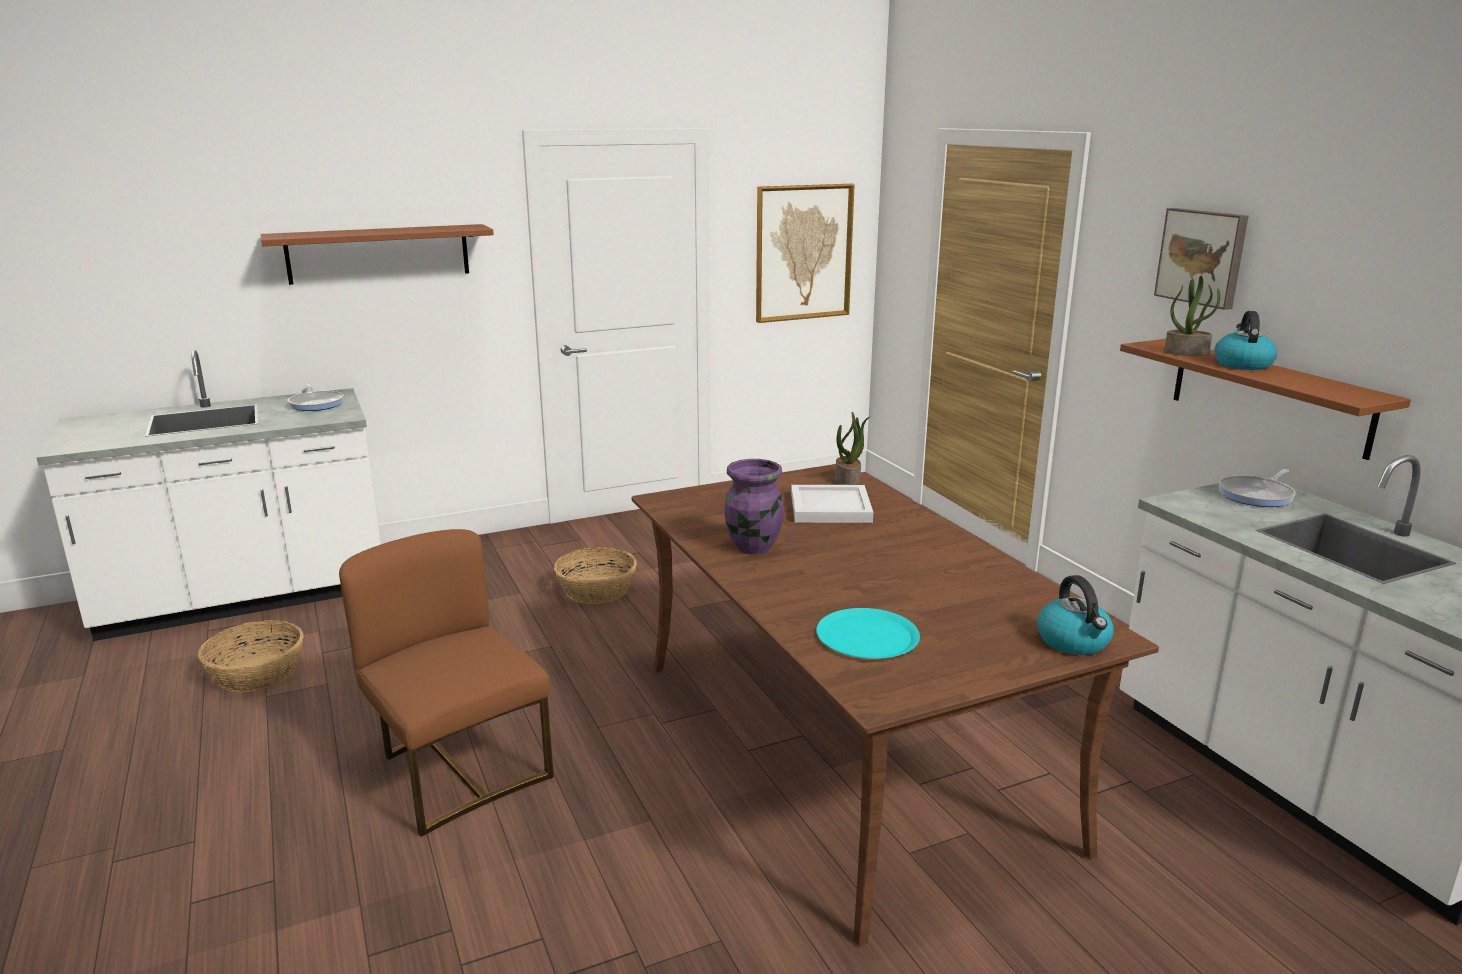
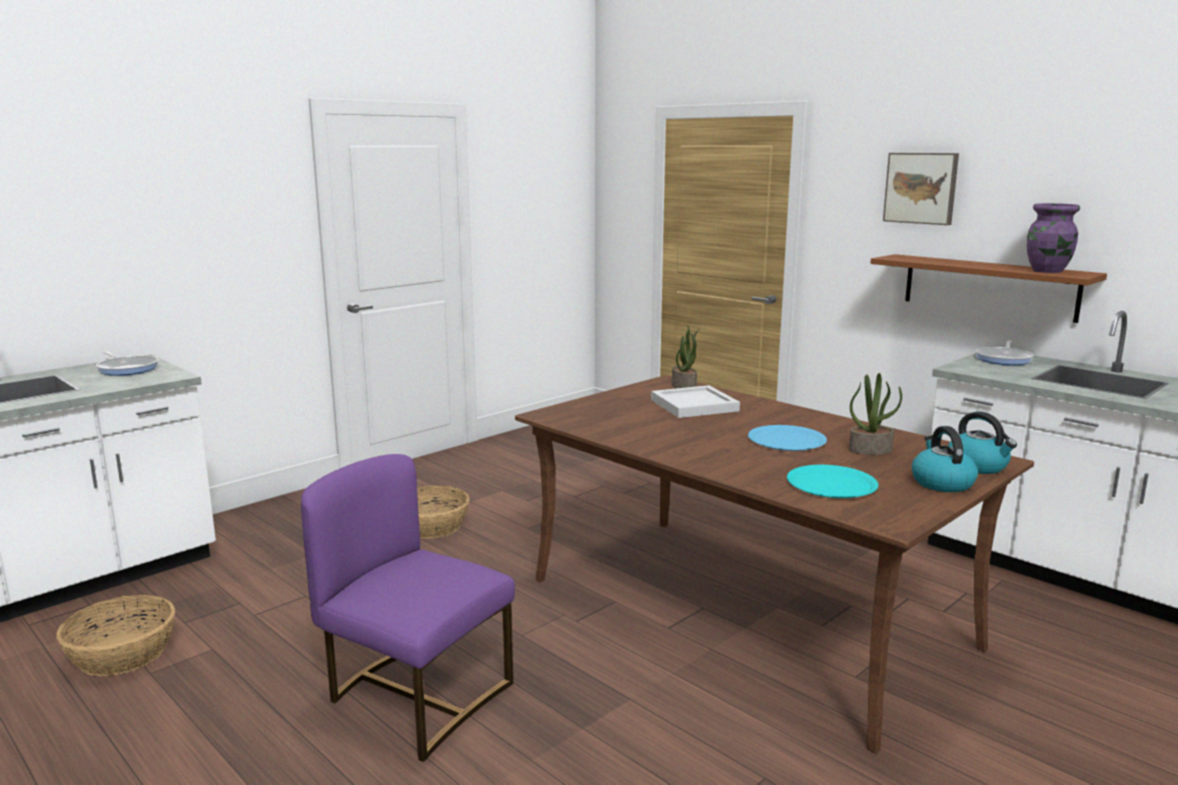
camera: 20 degrees left, 5 degrees down
(379, 253) = (175, 215): brown shelf -> none
(458, 771) = (415, 697): brown chair -> purple chair
(753, 547) = (667, 438): purple vase -> purple vase (1047, 271)
(803, 252) = (542, 215): picture -> none
(883, 569) = (786, 440): none -> blue plate
(1186, 352) = (924, 260): potted plant -> potted plant (870, 450)
(1242, 364) = (972, 263): kettle -> kettle (941, 483)

